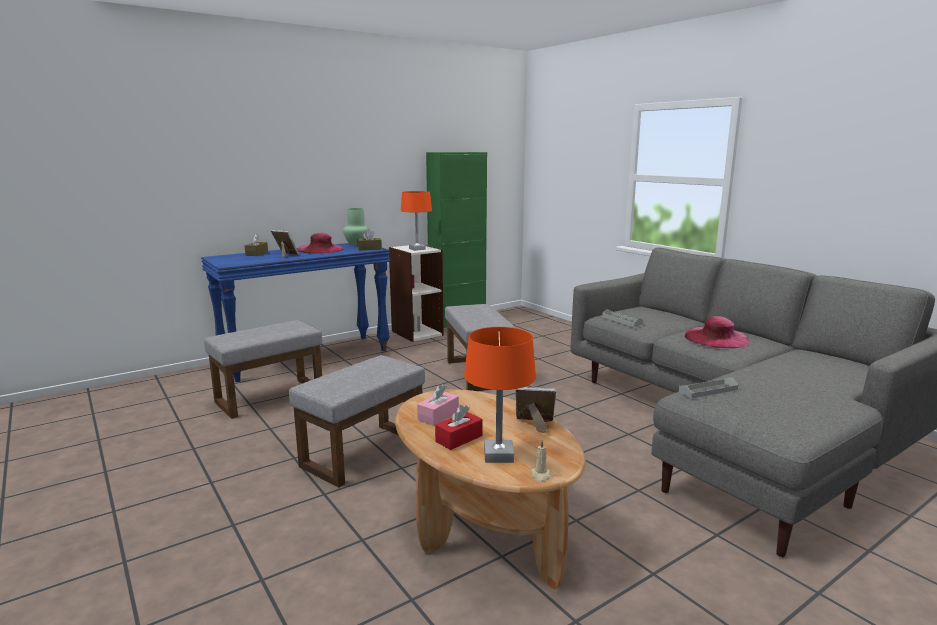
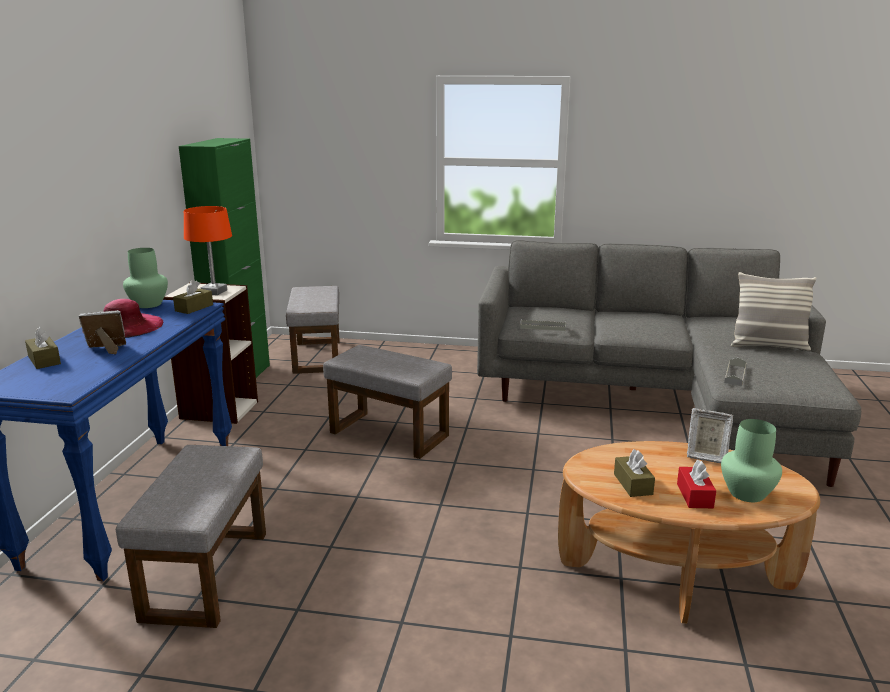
camera: 45 degrees left, 5 degrees up
(364, 452) = (456, 573): grey ottoman -> grey ottoman (316, 356)
(438, 416) = (633, 484): pink tissue box -> brown tissue box
(498, 455) = (746, 493): orange table lamp -> green vase
(535, 425) = (705, 456): picture frame -> picture frame turned 120 degrees counterclockwise
(540, 476) = (800, 494): beige candle -> none
(716, 338) = (640, 323): pink hat -> none
(815, 385) = (768, 346): none -> pillow

